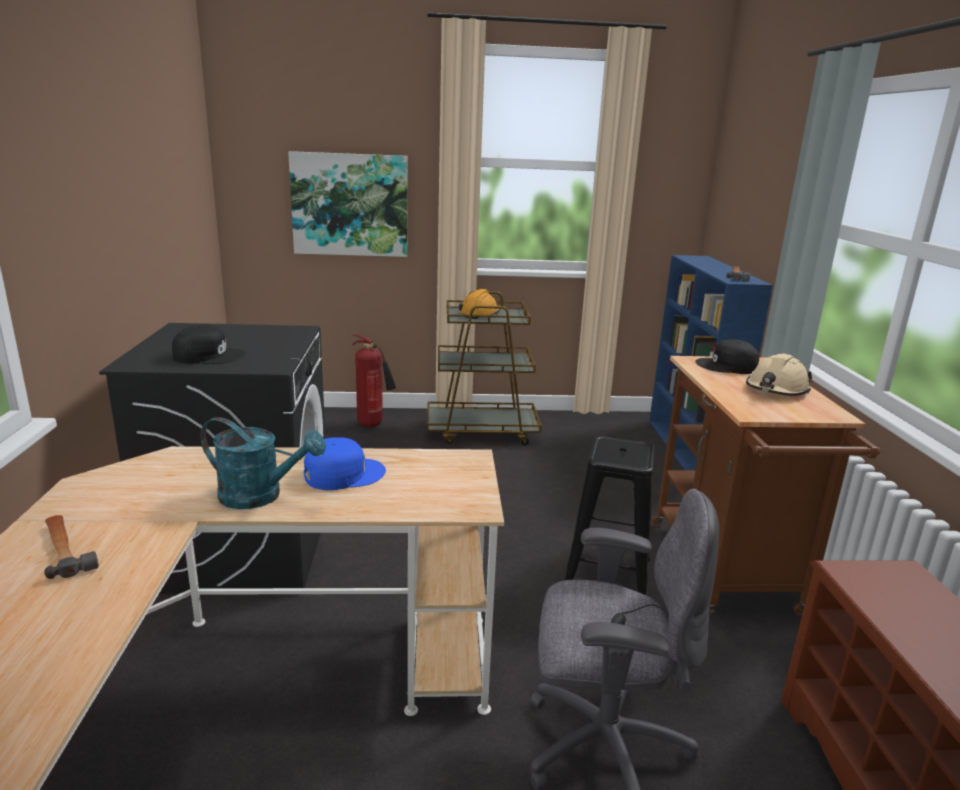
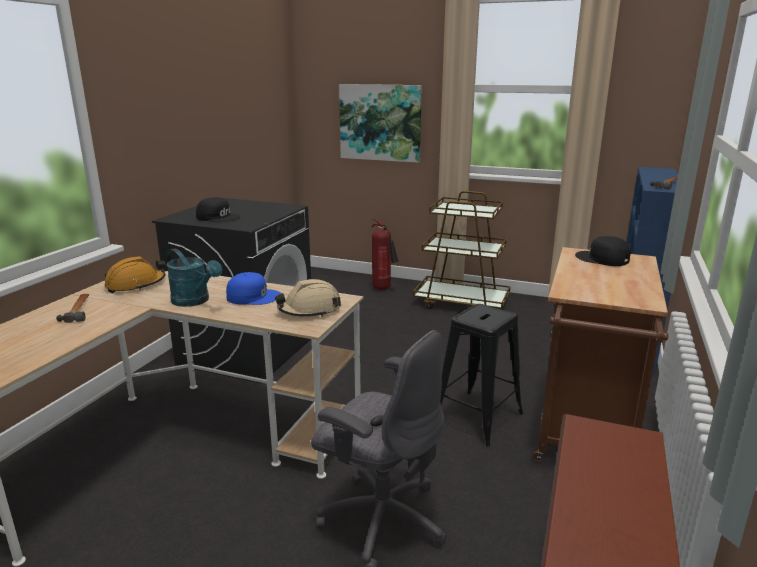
camera: 25 degrees right, 0 degrees up
(480, 313) = (461, 208): orange hard hat -> orange hard hat (136, 285)
(776, 390) = (620, 280): beige hard hat -> beige hard hat (310, 310)

